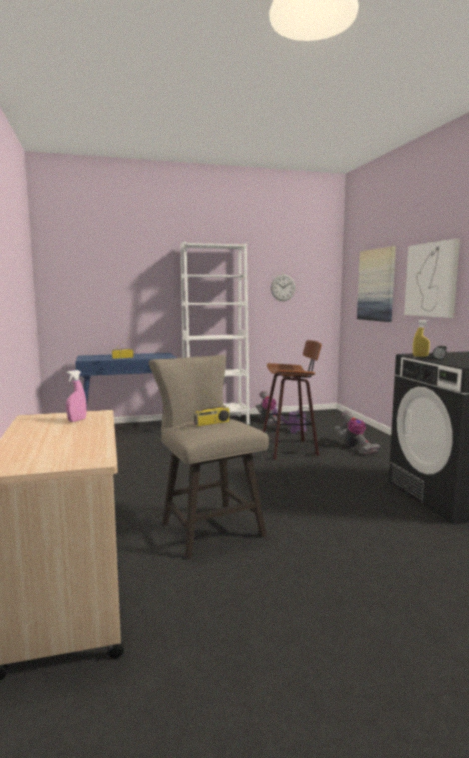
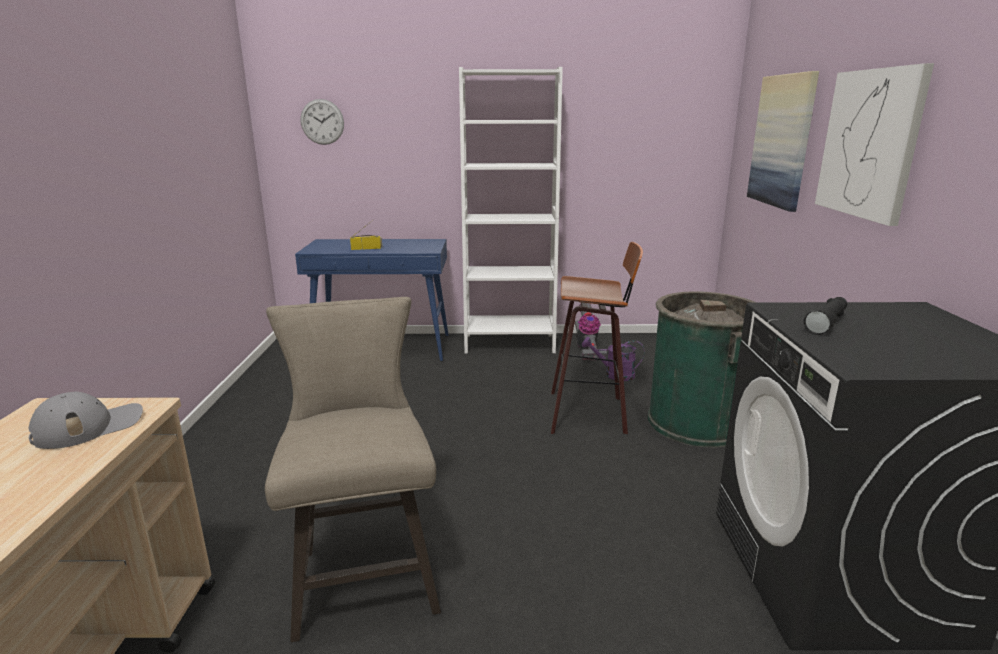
camera: 15 degrees right, 10 degrees up
(77, 420) = (89, 426): pink spray bottle -> grey cap
(212, 423) = (346, 429): radio -> none
(283, 287) = (629, 138): wall clock -> wall clock (322, 122)
(354, 447) = (696, 422): vacuum cleaner -> green trash can
(420, 356) = (786, 317): yellow spray bottle -> none

